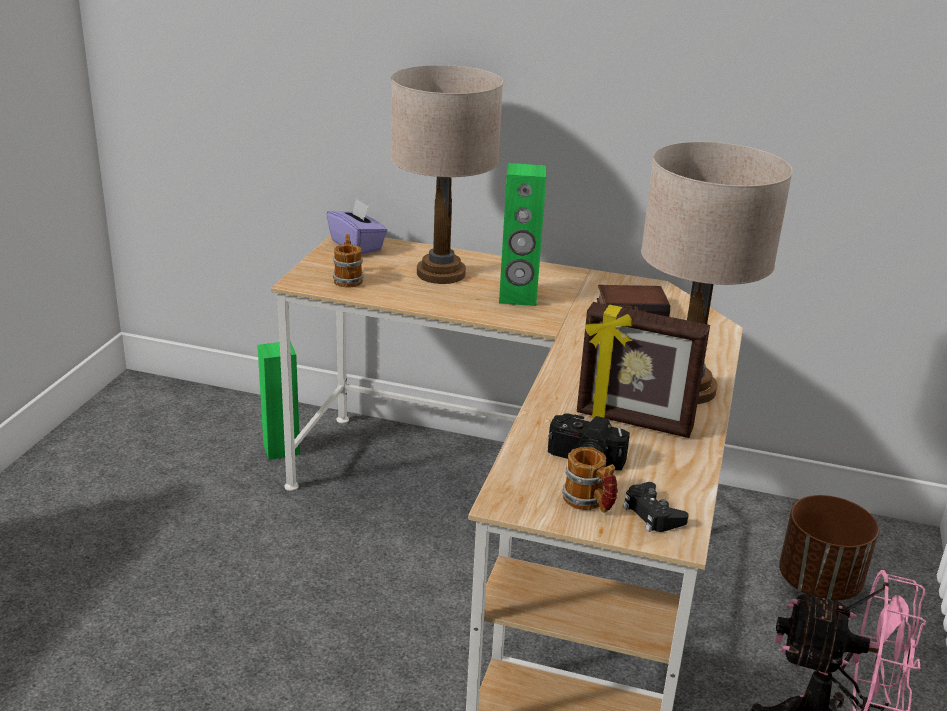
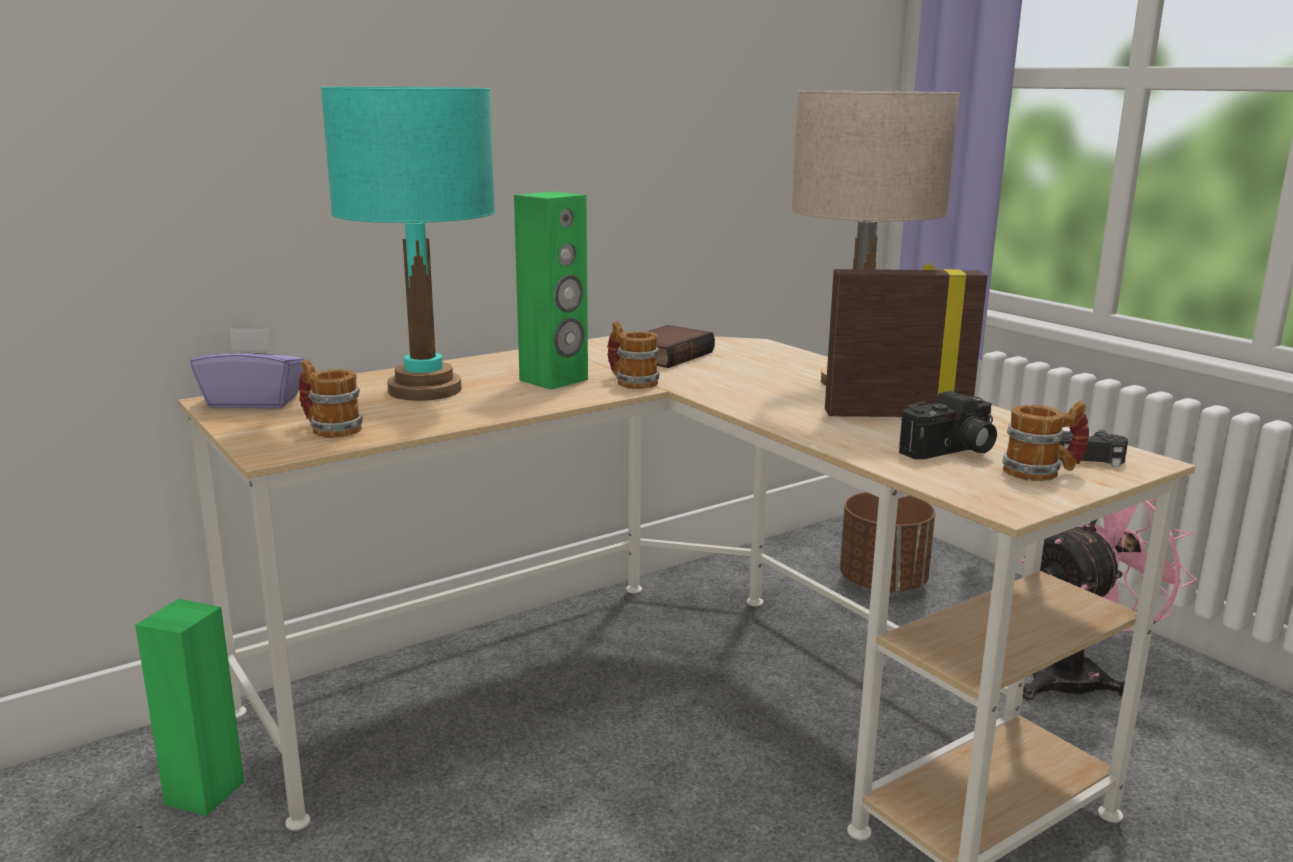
camera: 50 degrees left, 10 degrees down
(440, 274) = (424, 390): beige table lamp -> turquoise table lamp
(554, 319) = (631, 381): none -> mug
(633, 422) = (896, 414): picture frame -> picture frame turned 150 degrees counterclockwise

